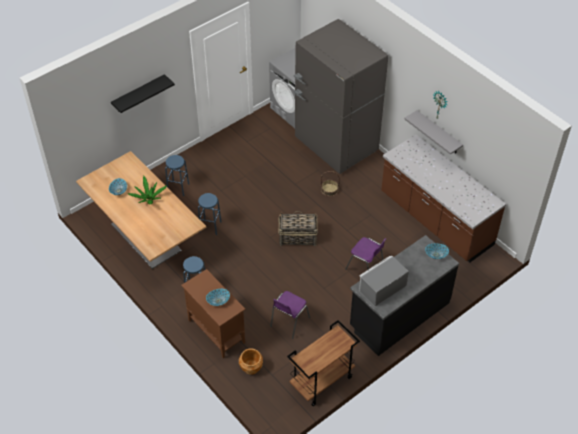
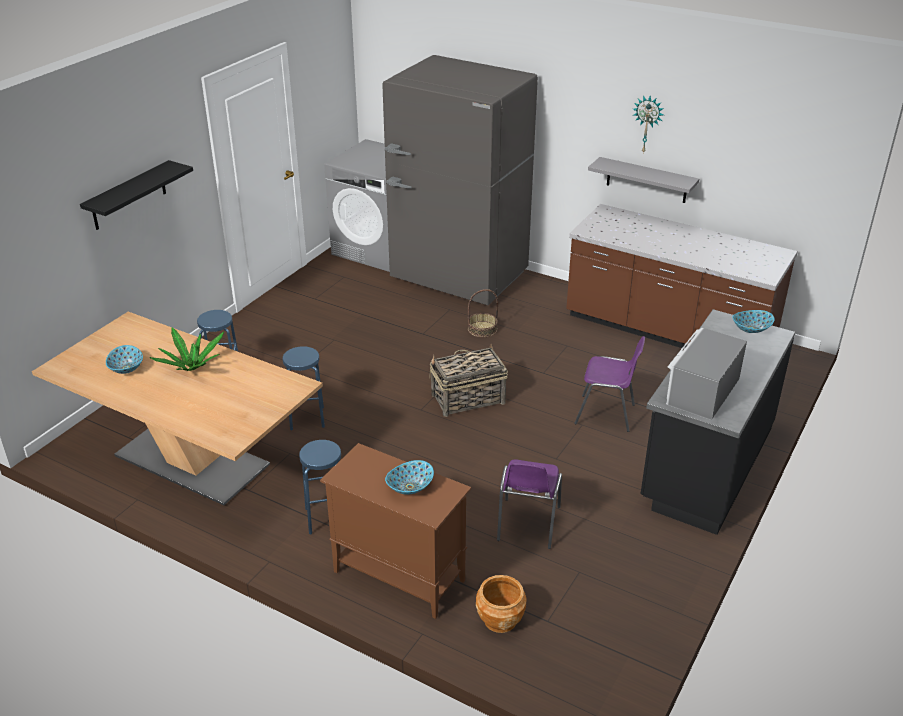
camera: 20 degrees left, 15 degrees down
(321, 382) = (647, 605): brown cart -> none

